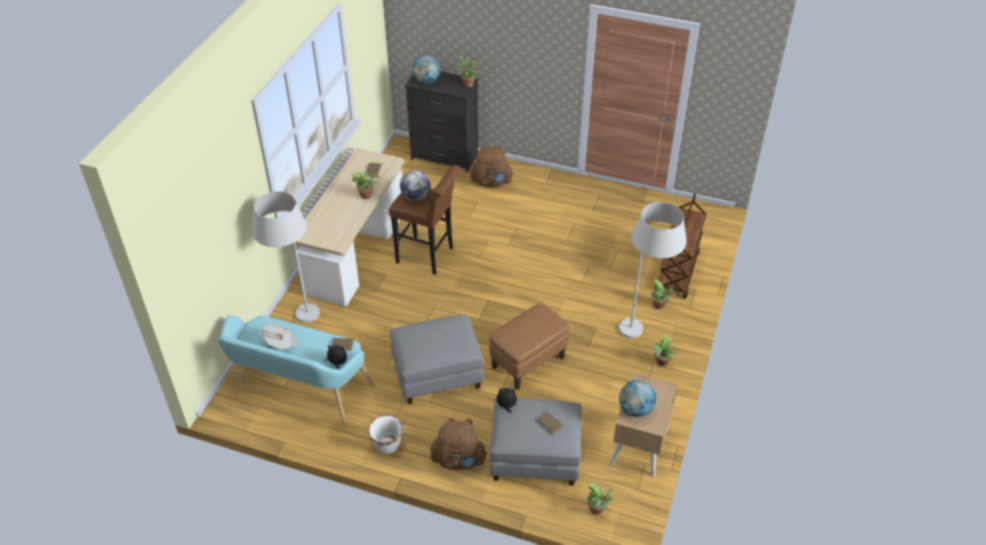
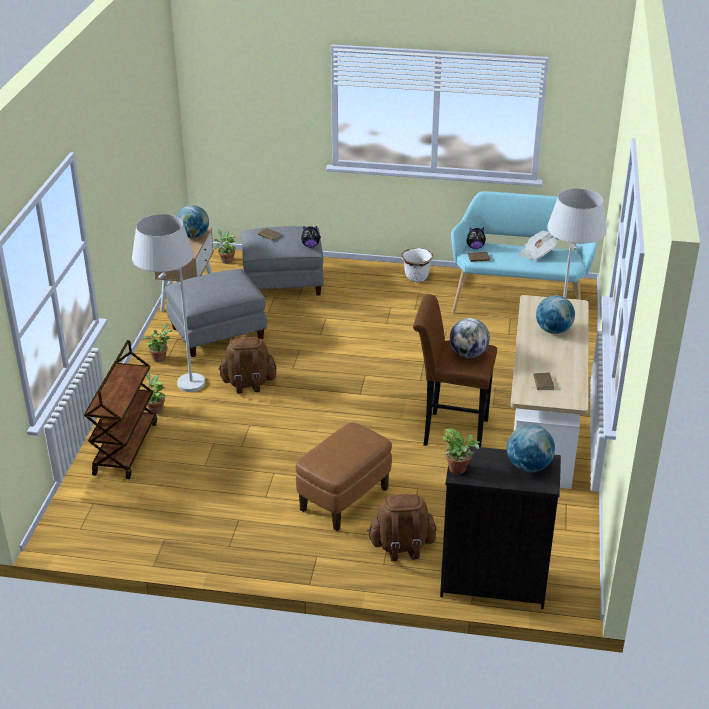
camera: 170 degrees right, 10 degrees down
(338, 212) = (553, 330): none -> globe
(367, 195) = (530, 352): potted plant -> none
(437, 374) = (392, 326): grey ottoman -> grey ottoman (217, 334)
(458, 460) = (350, 275): brown backpack -> brown backpack (248, 383)
(528, 363) = (302, 344): brown ottoman -> brown ottoman (344, 499)

